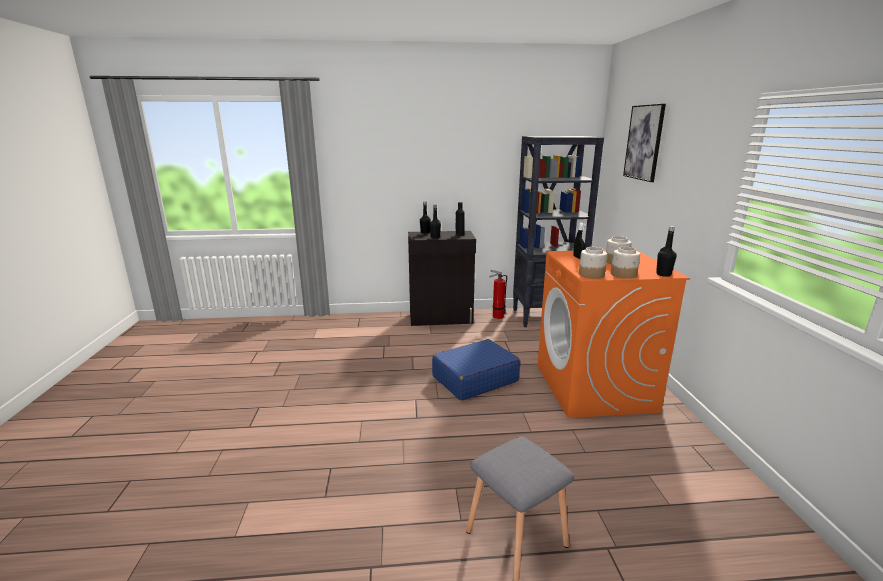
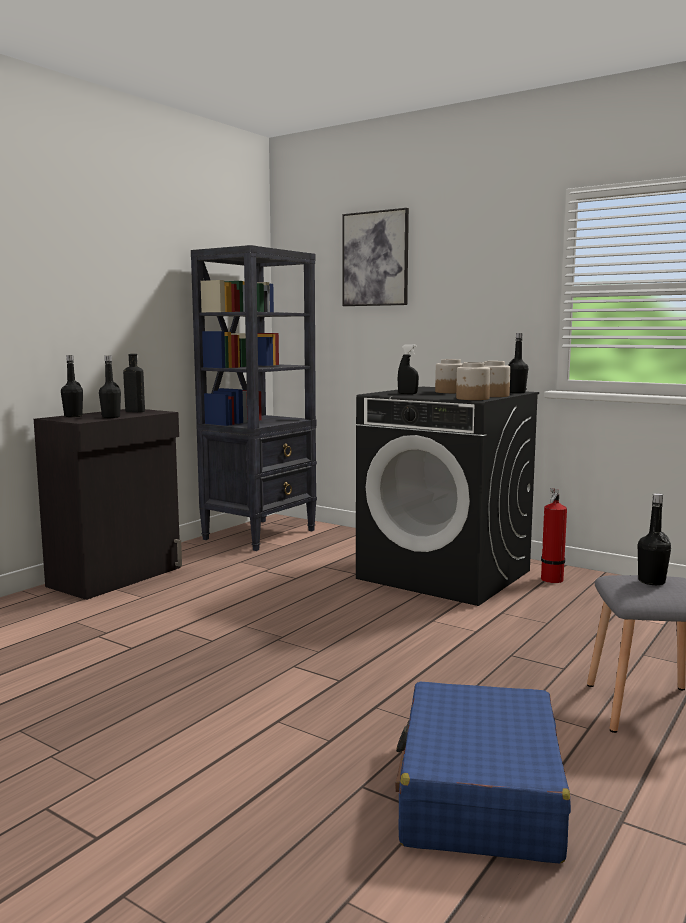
camera: 50 degrees left, 10 degrees down
(474, 379) = (316, 616): blue suitcase -> blue suitcase (479, 794)
(496, 316) = (196, 552): fire extinguisher -> fire extinguisher (551, 580)
(525, 457) = (651, 581): none -> black bottle
(594, 388) = (445, 575): orange washing machine -> black washing machine

